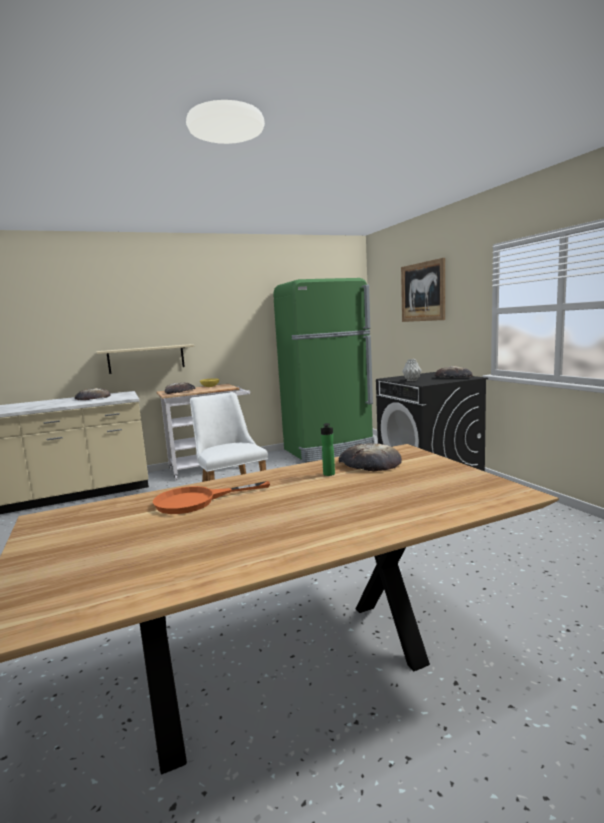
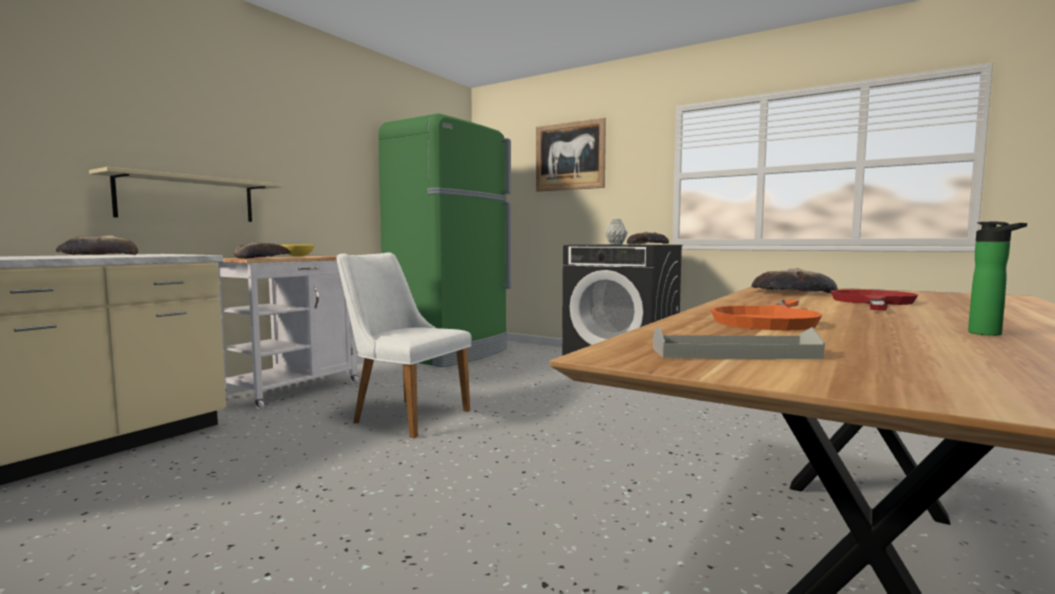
camera: 35 degrees left, 5 degrees down
(72, 527) = (734, 353): none -> grey tray
(329, 474) = (798, 298): bottle -> bottle (990, 334)
(353, 488) = (872, 302): none -> red frying pan

